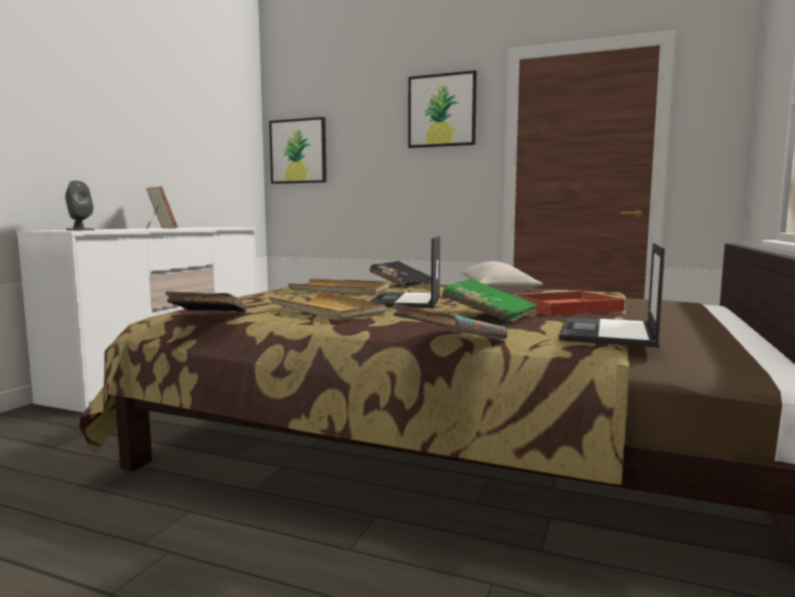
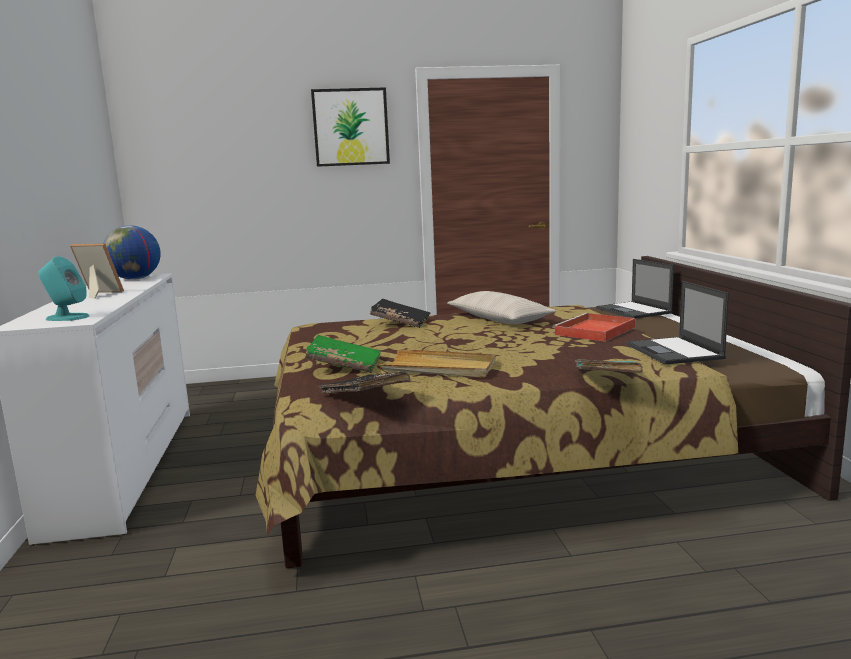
camera: 30 degrees left, 5 degrees up
(80, 230) = (67, 317): grey speaker -> turquoise speaker
(219, 227) = (135, 279): none -> globe
(298, 151) = (171, 170): picture -> none
(340, 291) = (373, 341): beige tray -> none
(406, 301) = (468, 344): laptop -> laptop (634, 311)
(488, 315) = (565, 348): green book -> green book (344, 366)

